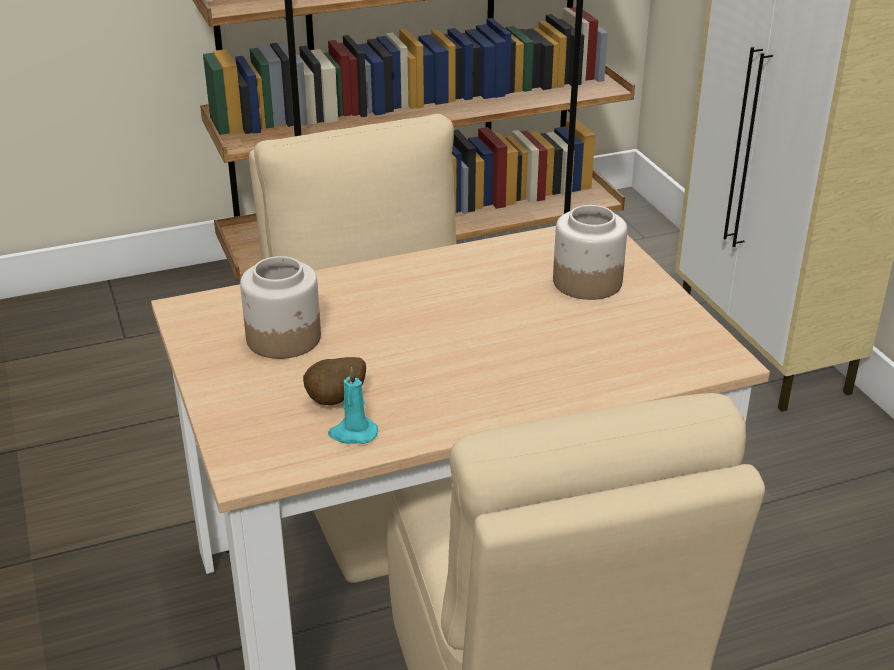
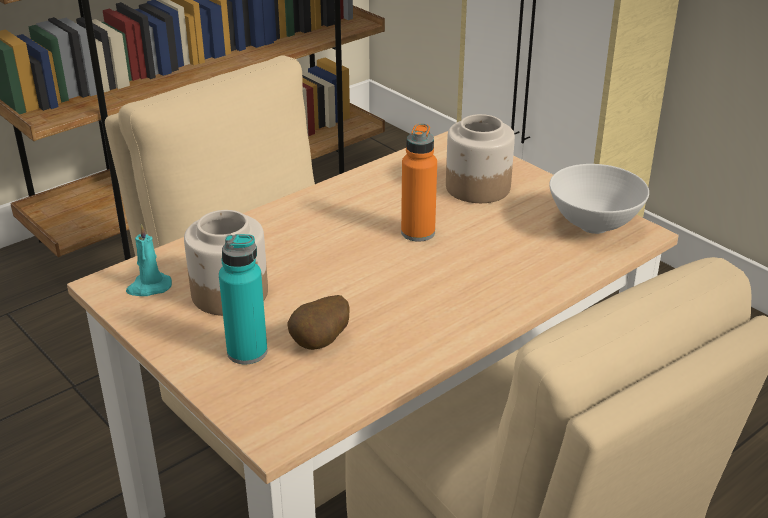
camera: 20 degrees left, 0 degrees up
(266, 394) = (247, 352): none -> turquoise bottle
(353, 433) = (357, 371): turquoise candle -> turquoise candle (149, 287)
(496, 316) = (418, 232): none -> orange bottle
(682, 345) = (594, 226): none -> white bowl

